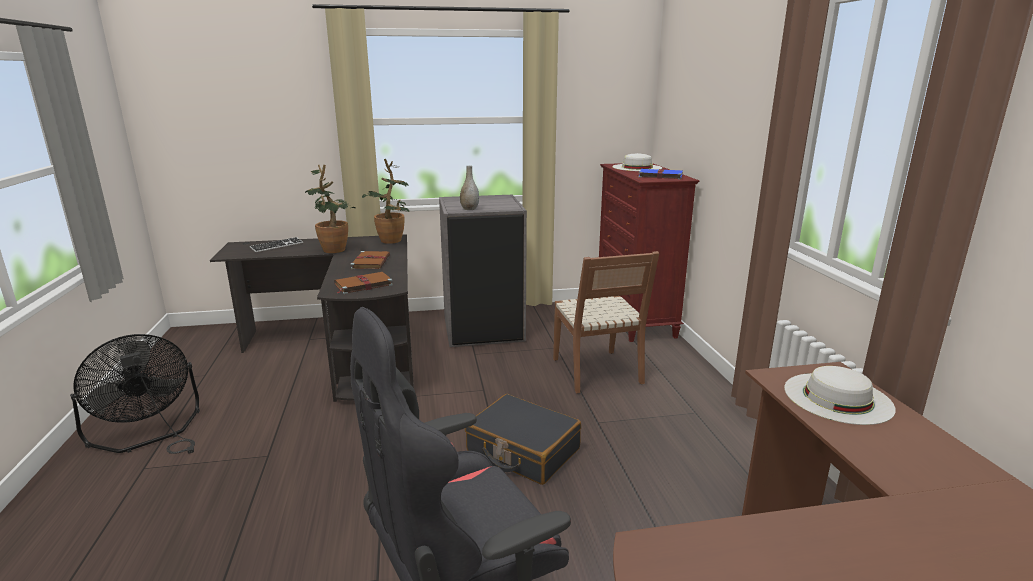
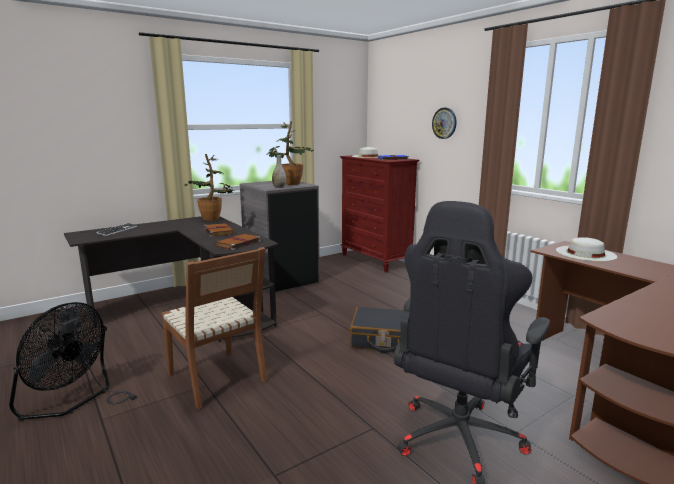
camera: 25 degrees left, 5 degrees down
(334, 248) = (172, 227): potted plant -> potted plant (289, 183)
(597, 374) = (385, 292): chair -> chair (218, 380)
(731, 126) = (444, 123): none -> wall clock

